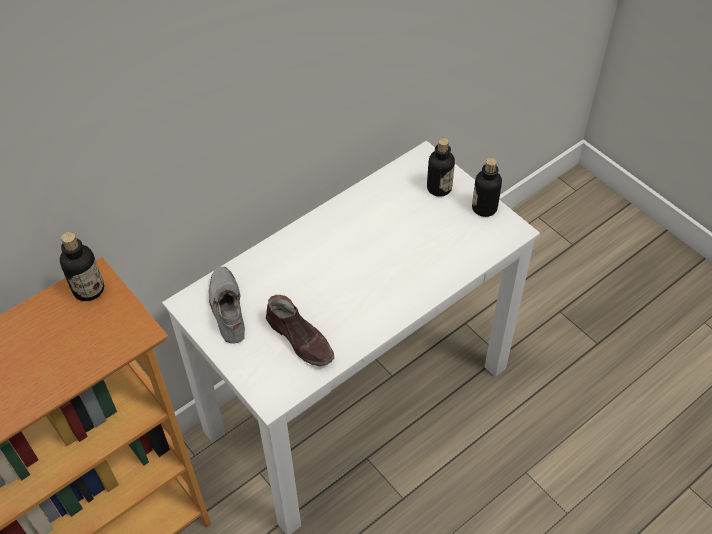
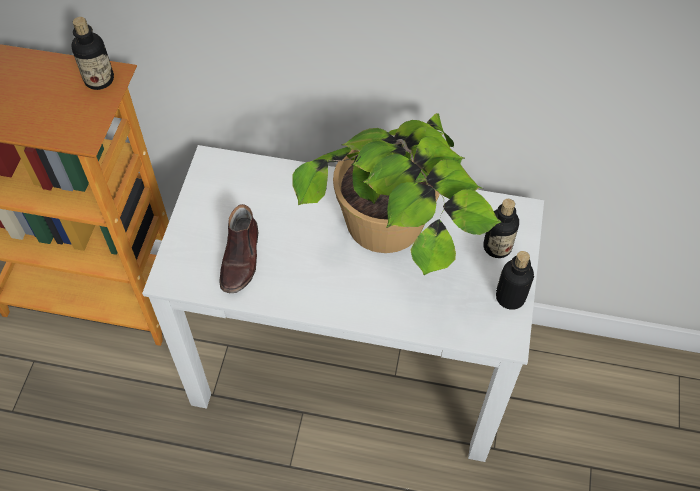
camera: 50 degrees right, 5 degrees up
(227, 308) = (227, 189): grey shoe -> none
(390, 248) = (393, 256): none -> potted plant

